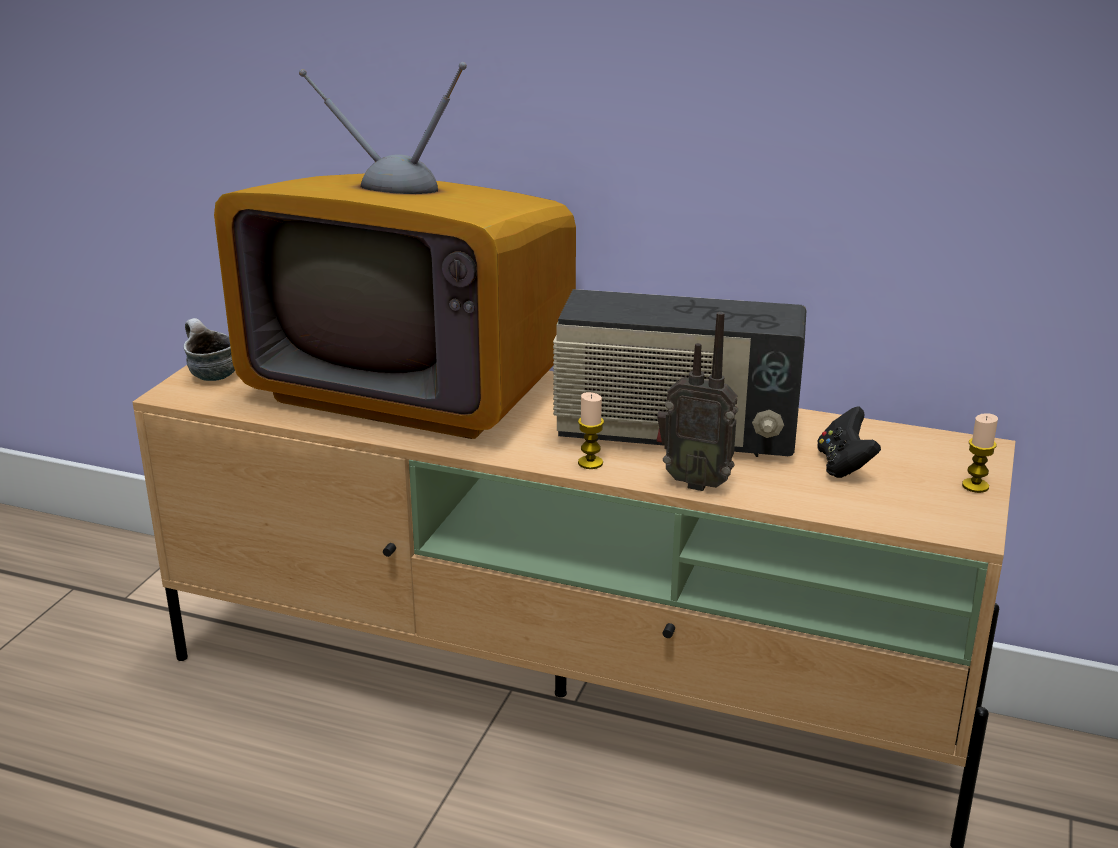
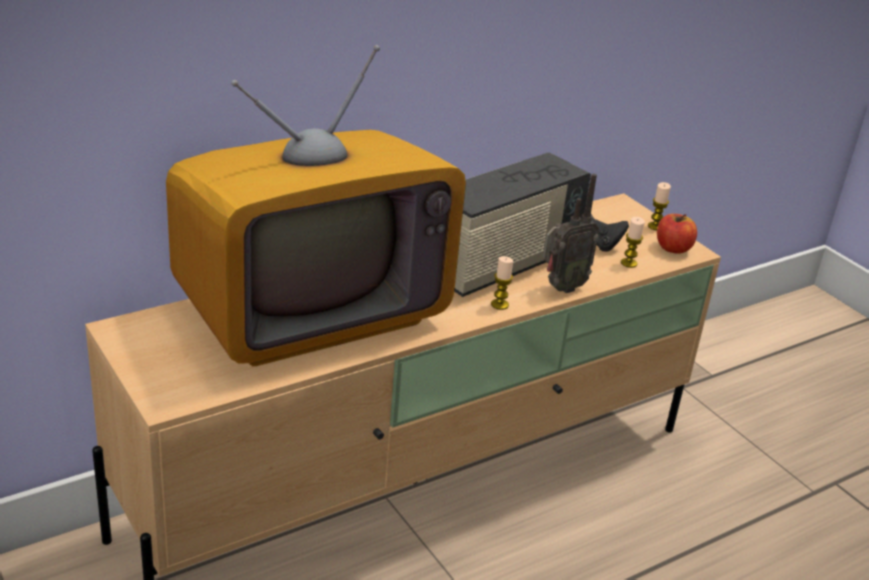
camera: 55 degrees left, 5 degrees up
(209, 374) = (157, 375): mug -> none
(840, 500) = (629, 263): none -> candle
(944, 515) = (673, 248): none -> apple

